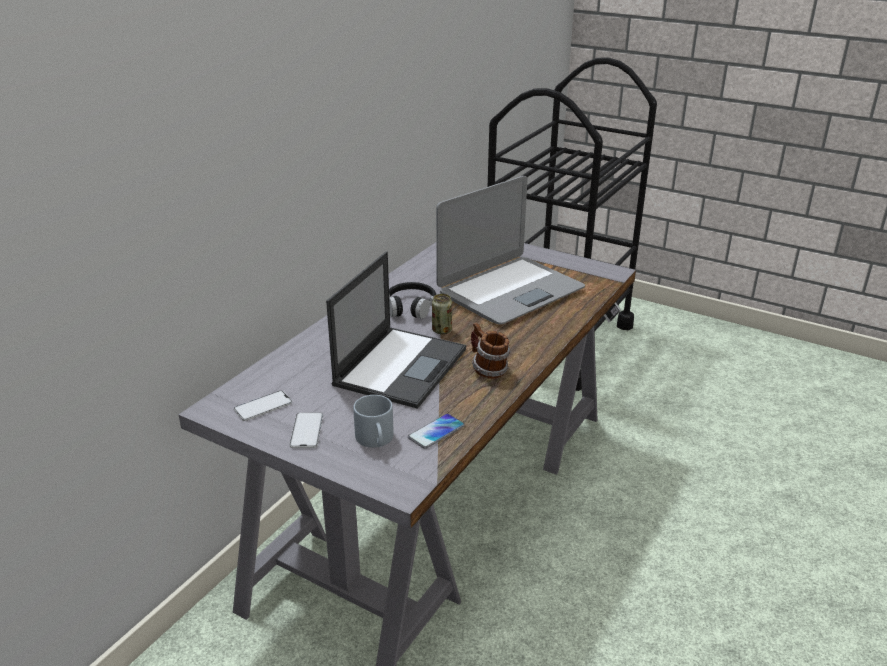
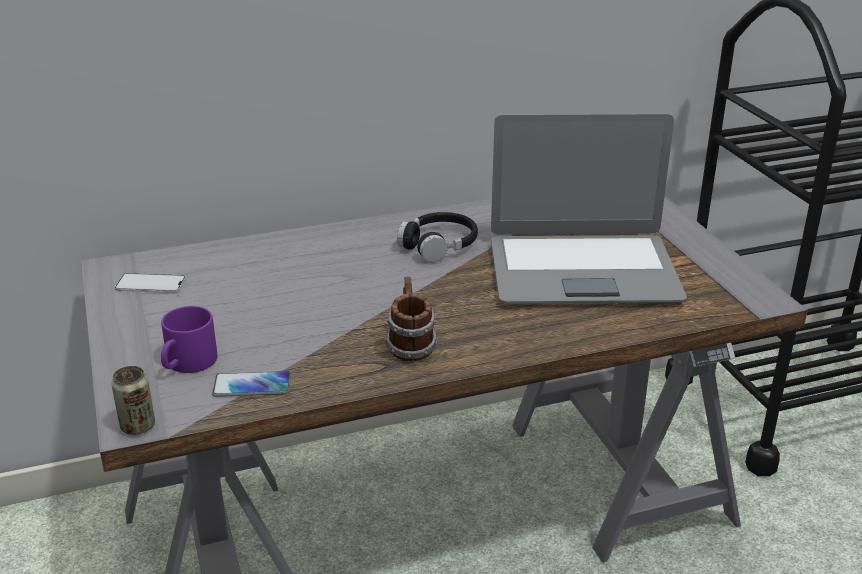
camera: 40 degrees right, 0 degrees up
(306, 430) = (147, 324): phone -> none
(376, 440) = (188, 364): grey mug -> purple mug
(401, 366) = (329, 302): laptop -> none
(442, 330) = (431, 283): can -> can (138, 426)

